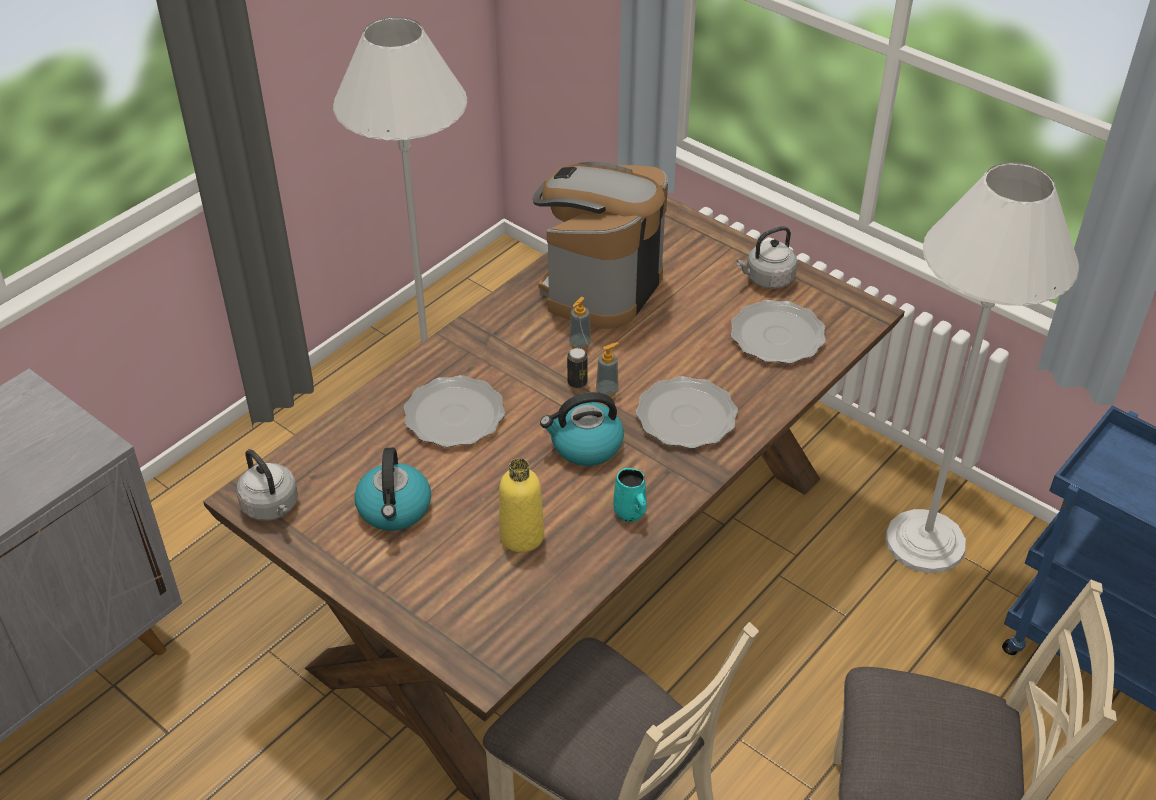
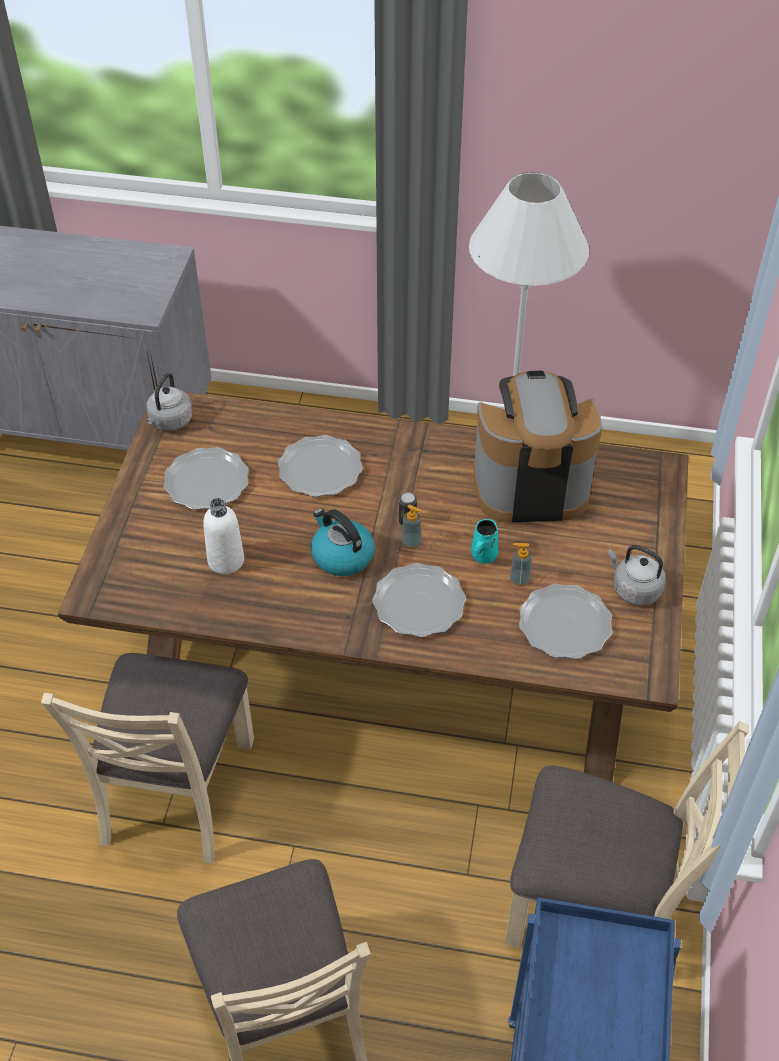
camera: 60 degrees right, 5 degrees up
(394, 509) = (207, 482): kettle -> plate
(522, 536) = (226, 560): yellow bottle -> white bottle
(580, 344) = (452, 503): soap dispenser -> soap dispenser (519, 579)
(630, 513) = (289, 613): turquoise mug -> turquoise mug (483, 556)
(925, 542) = (597, 905): white floor lamp -> beige chair

